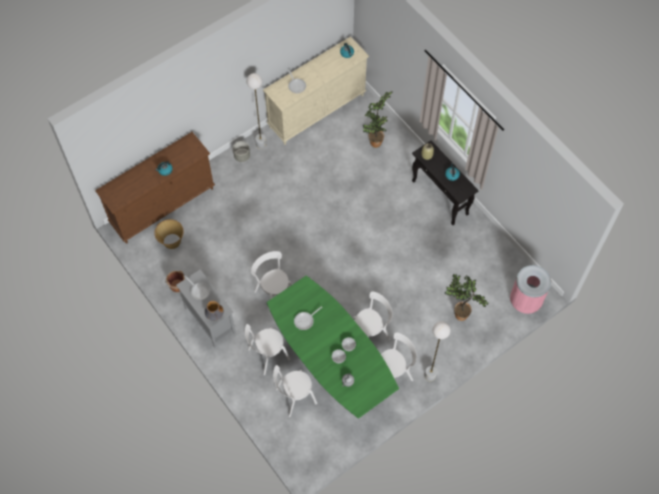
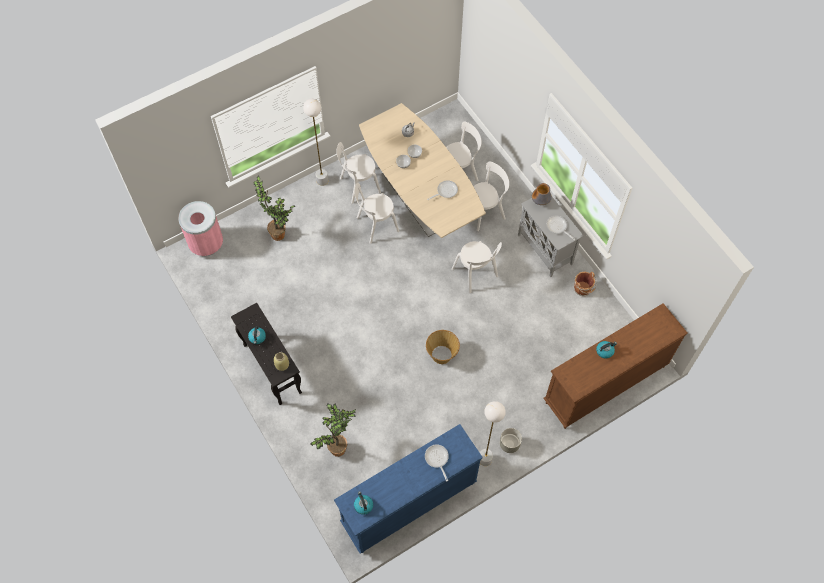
camera: 175 degrees left, 0 degrees up
(171, 241) = (592, 340): basket -> basket (442, 354)
(317, 111) = (408, 503): beige dresser -> blue dresser
(331, 364) = (420, 198): green dining table -> beige dining table

